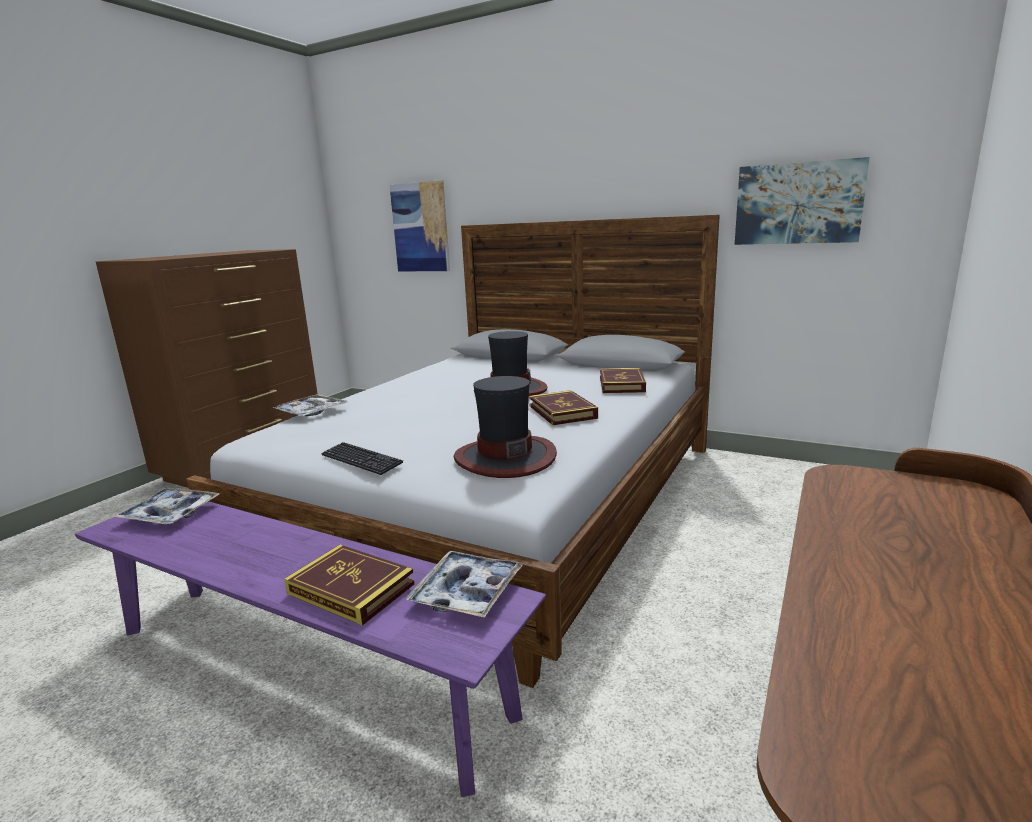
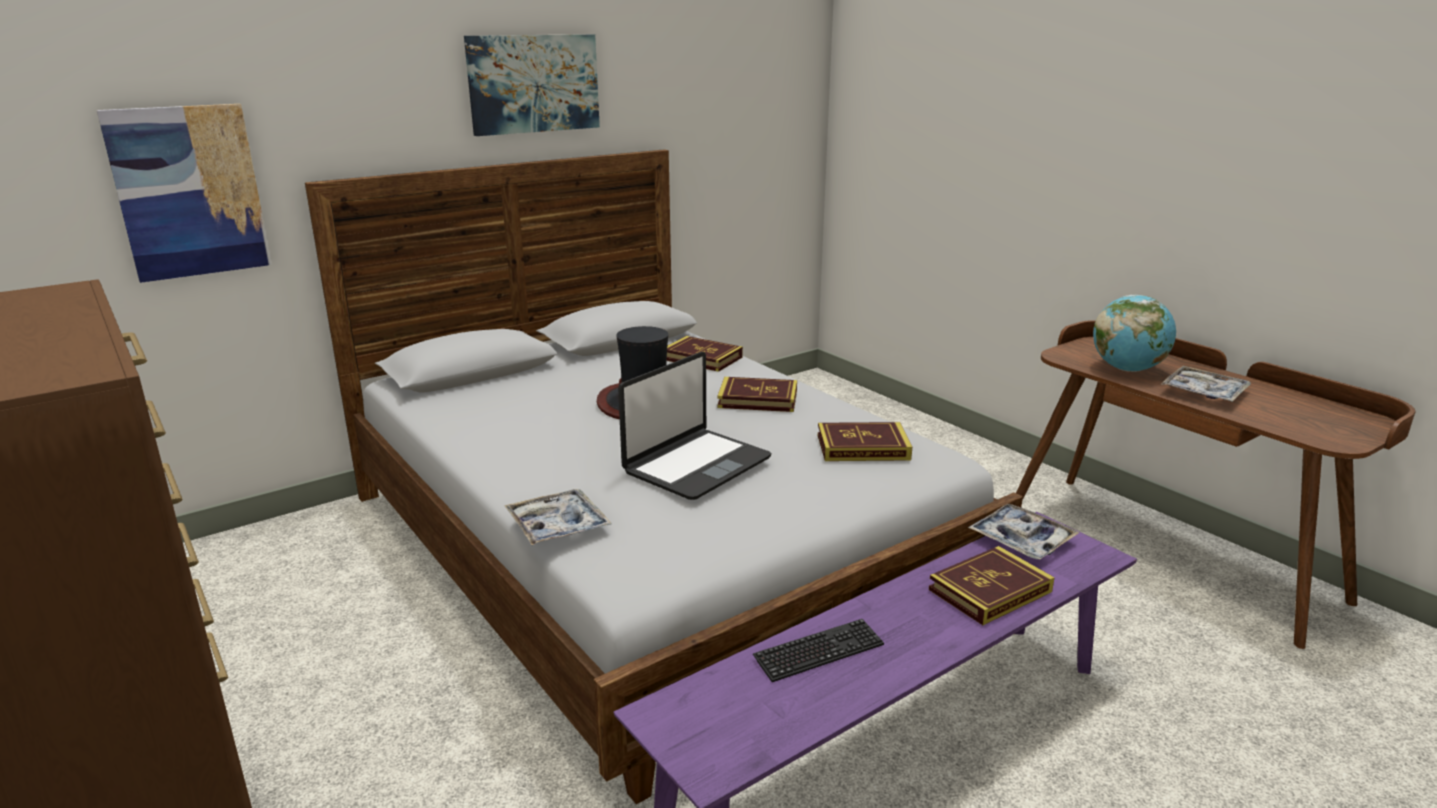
camera: 65 degrees left, 5 degrees up
(171, 514) = (708, 709): tray -> tray (1204, 392)
(361, 460) = (802, 513): keyboard -> keyboard (819, 652)
(413, 418) = (696, 465): none -> laptop
(505, 457) = (863, 447): hat -> book
(798, 203) = (723, 135): picture -> picture (533, 83)
(876, 521) = (1127, 369): none -> globe

